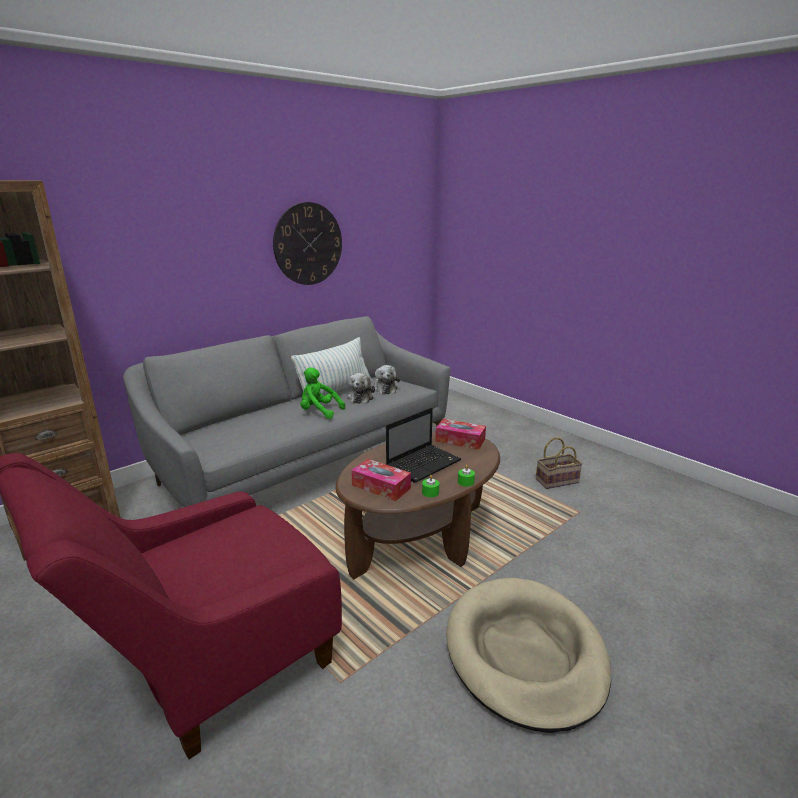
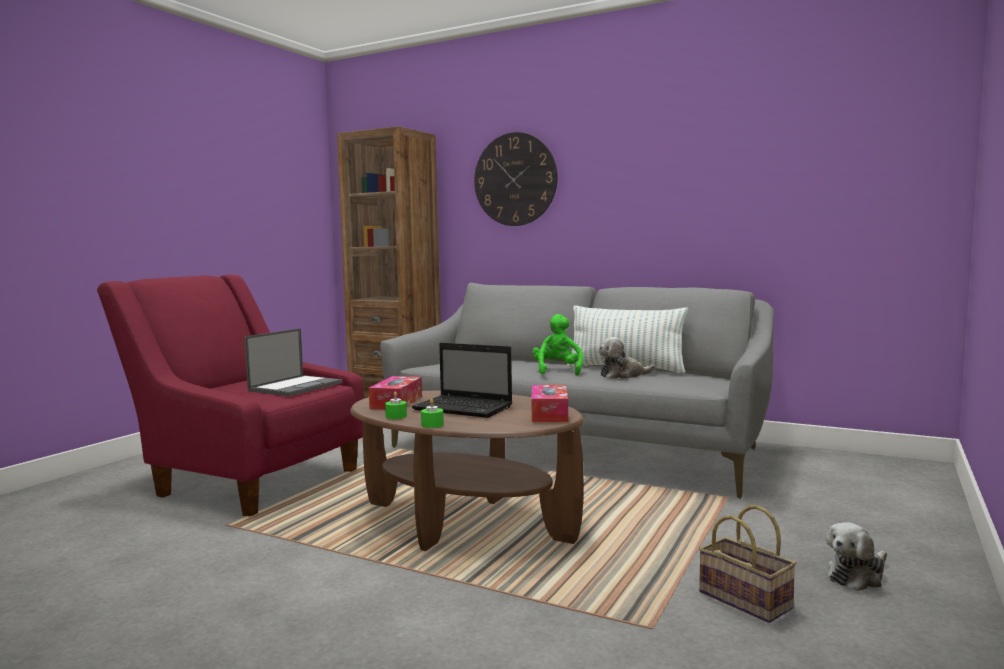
camera: 70 degrees right, 15 degrees down
(246, 533) = (296, 386): none -> laptop
(308, 244) = (690, 189): wall clock -> wall clock (515, 179)
(384, 389) = (671, 379): plush toy -> plush toy (857, 576)
(524, 654) = (268, 608): beige dog bed -> none

